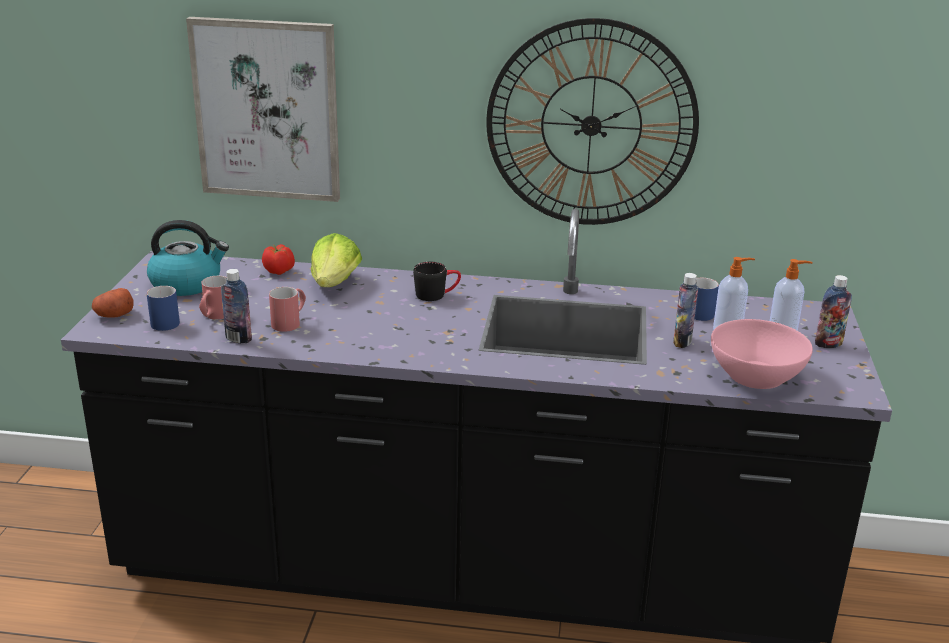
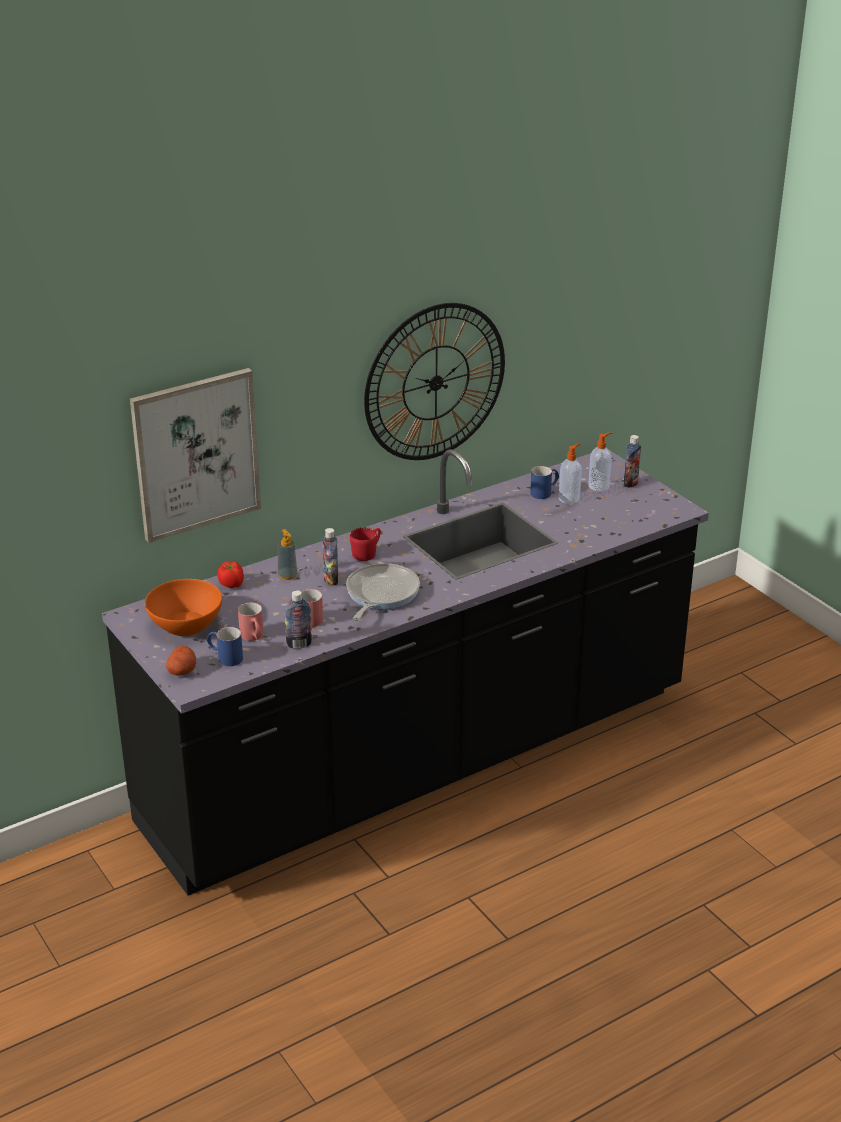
camera: 40 degrees left, 5 degrees up
(187, 284) = (185, 624): kettle -> orange bowl
(335, 283) = (287, 575): lettuce -> soap dispenser
(384, 331) = (380, 594): none -> frying pan
(437, 294) = (367, 552): black mug -> red mug
(682, 342) = (556, 518): bottle -> bottle (331, 580)
(755, 375) = (621, 522): pink bowl -> none

